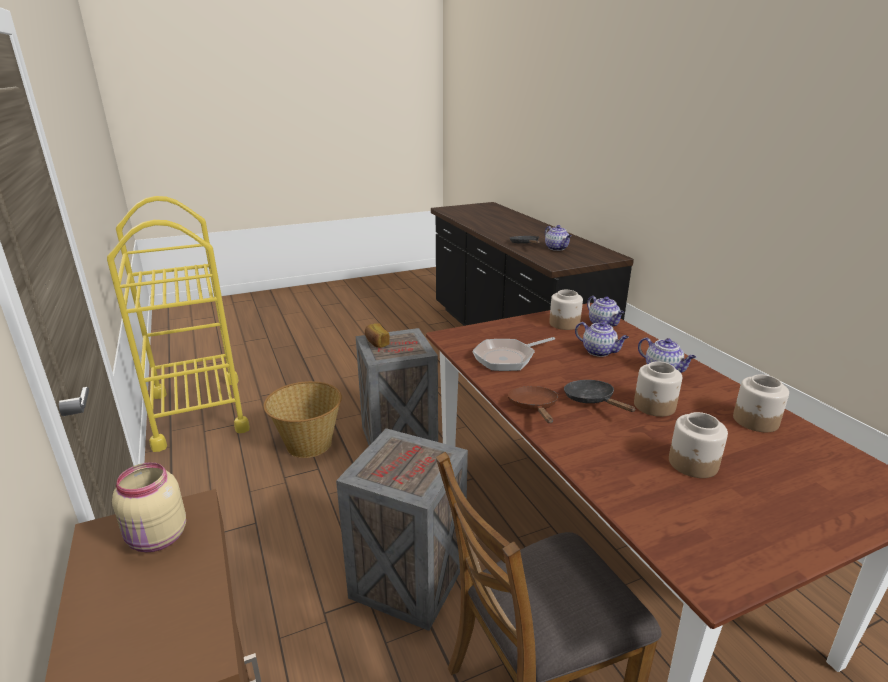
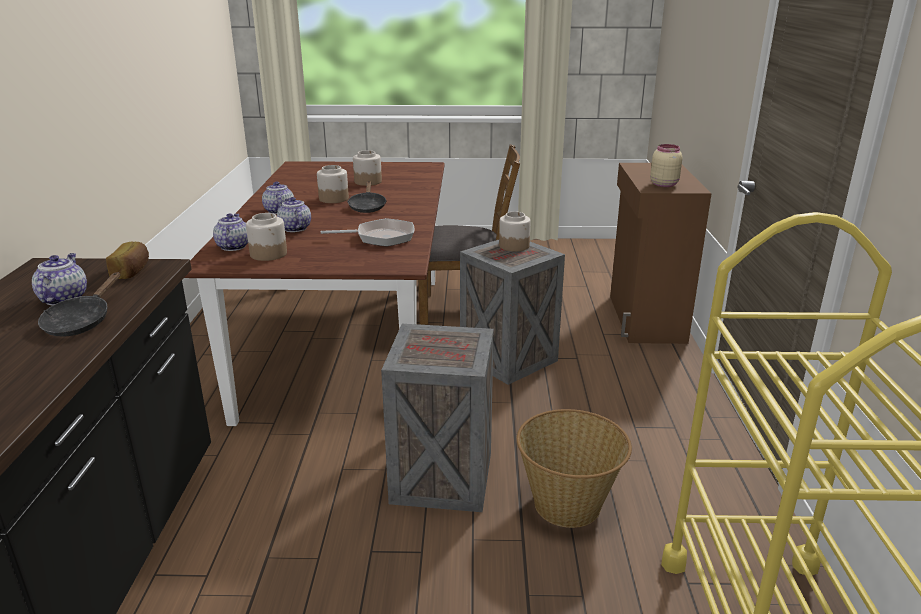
camera: 155 degrees left, 0 degrees up
(376, 343) = (462, 356): bread -> bread (132, 271)
(534, 407) = (413, 210): brown frying pan -> none
(756, 421) = (293, 186): jar -> jar (514, 246)

